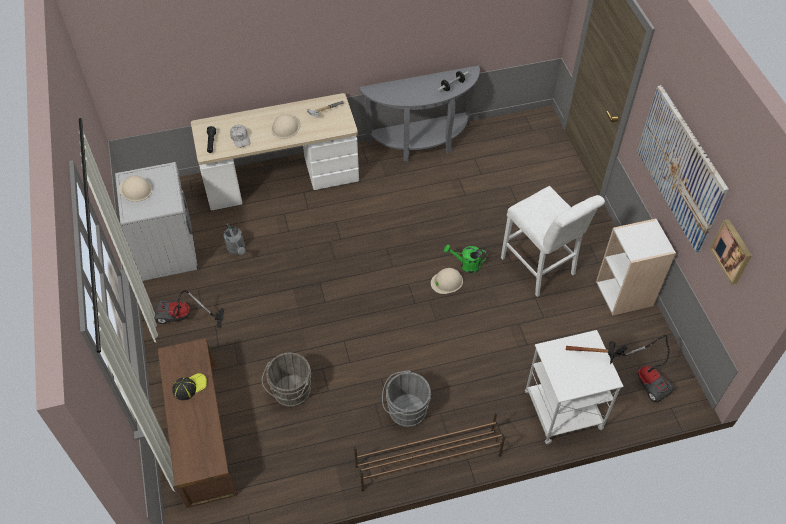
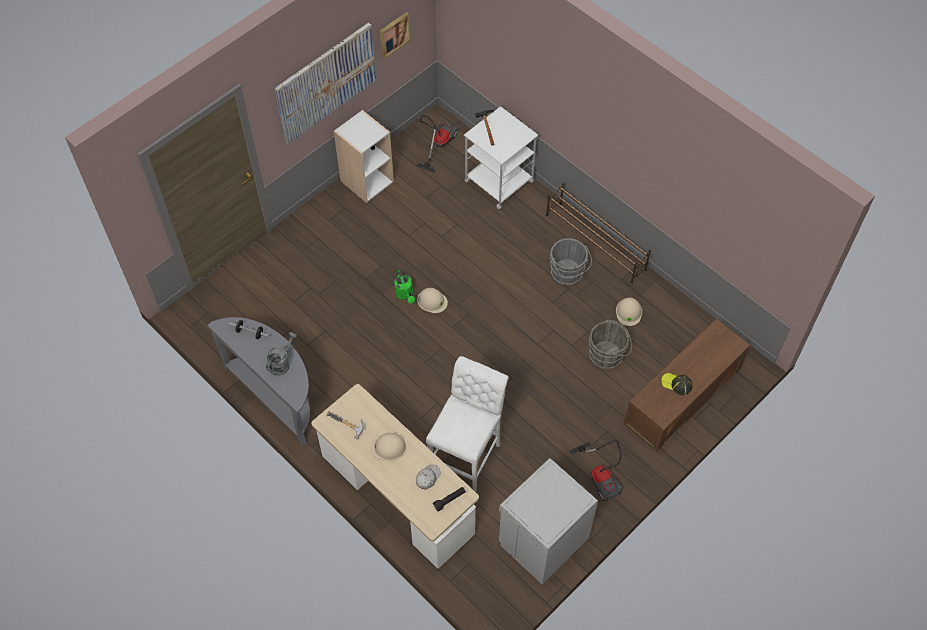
camera: 120 degrees left, 5 degrees up
(135, 189) = (554, 515): beige hard hat -> beige hard hat (629, 312)
(237, 249) = (503, 480): grey watering can -> grey watering can (282, 363)
(540, 269) = (377, 243): white stool -> white stool (467, 455)

